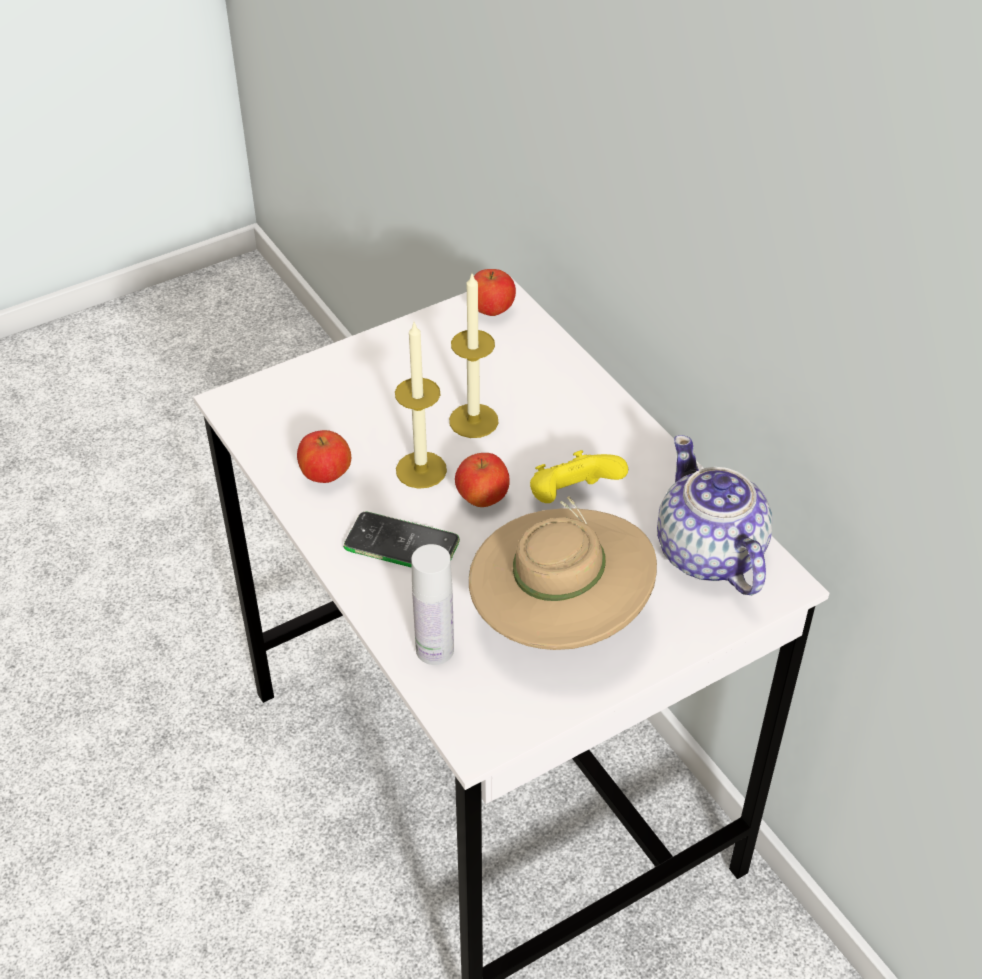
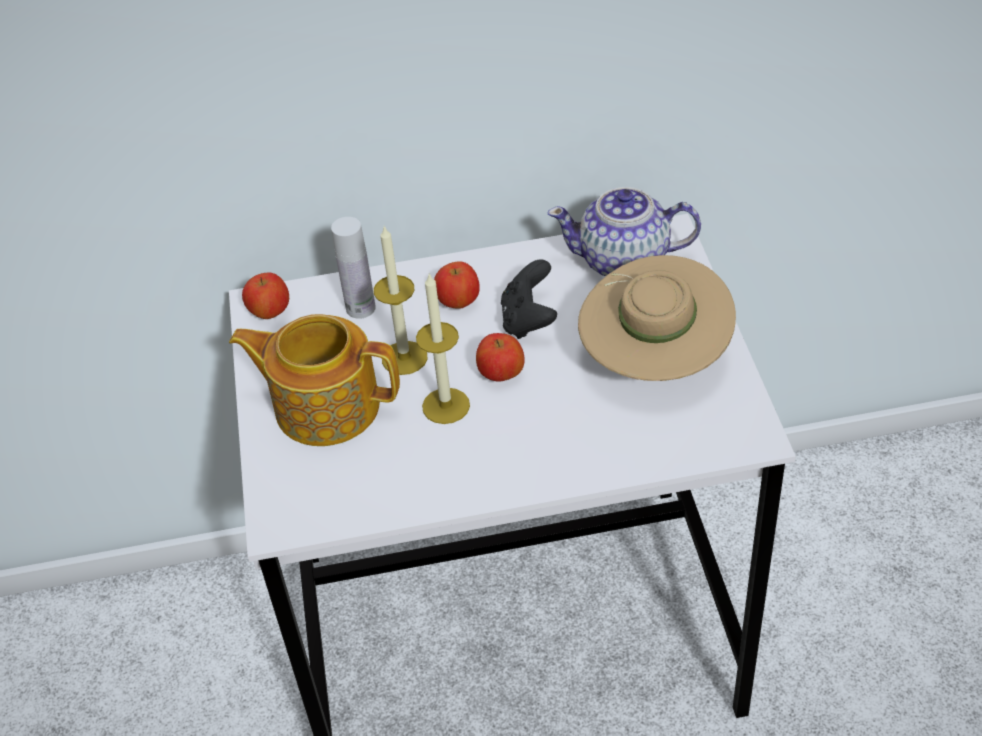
camera: 65 degrees left, 0 degrees up
(326, 476) = (418, 472): apple -> apple (458, 302)
(387, 386) = (325, 405): none -> teapot
(401, 544) = (528, 438): phone -> none
(435, 649) = (655, 443): white bottle -> white bottle (360, 308)
(572, 498) = (528, 320): yellow game controller -> black game controller

